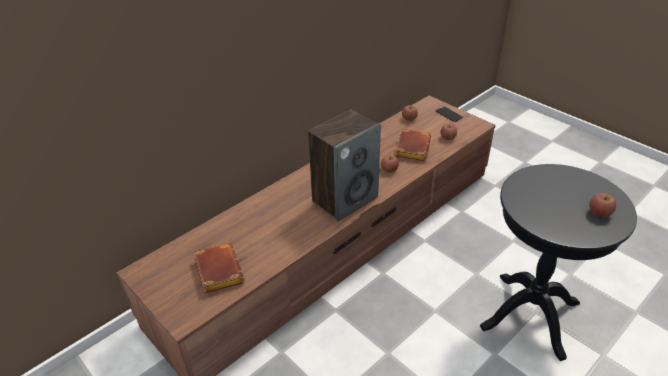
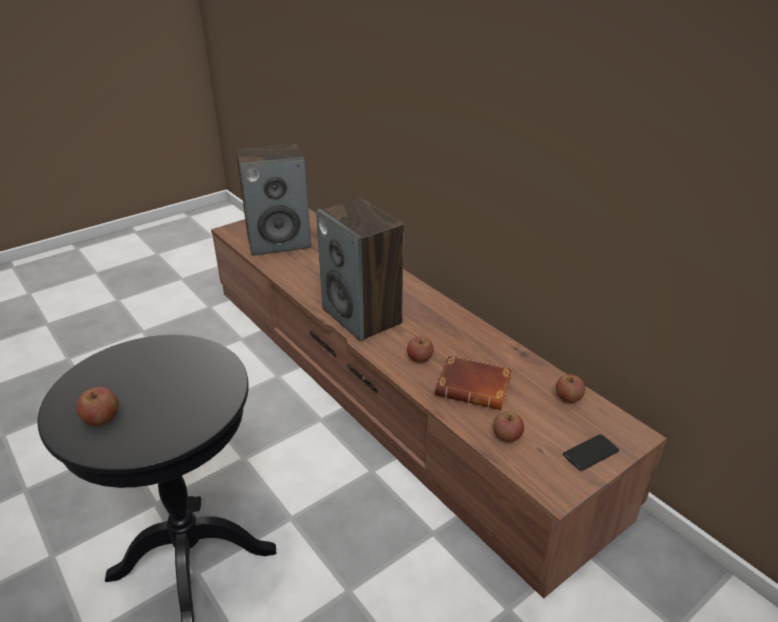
camera: 95 degrees right, 5 degrees down
(217, 271) = (279, 242): brown book -> speaker

